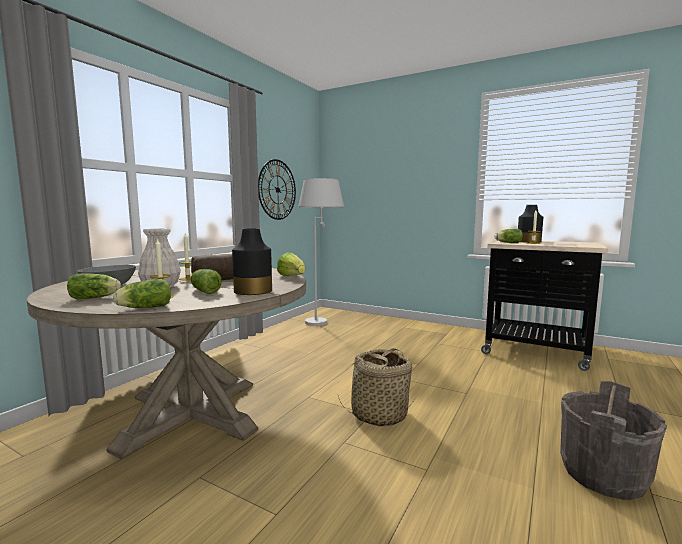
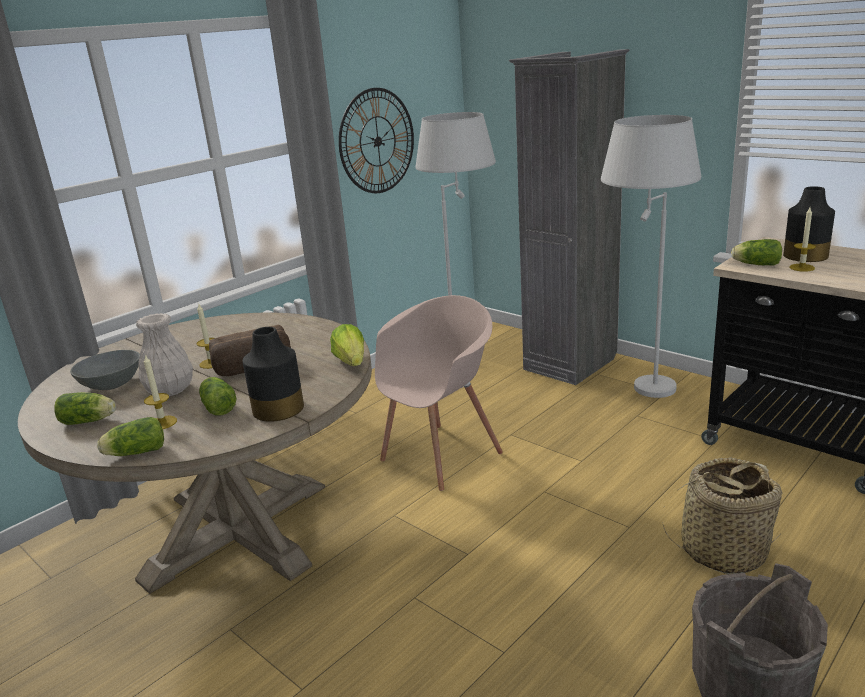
camera: 15 degrees right, 15 degrees up
(328, 365) = (442, 456): none -> beige chair
(379, 414) = (479, 555): basket -> basket (723, 550)
(386, 323) = (570, 364): none -> grey cabinet
(434, 335) = (641, 396): none -> white floor lamp

